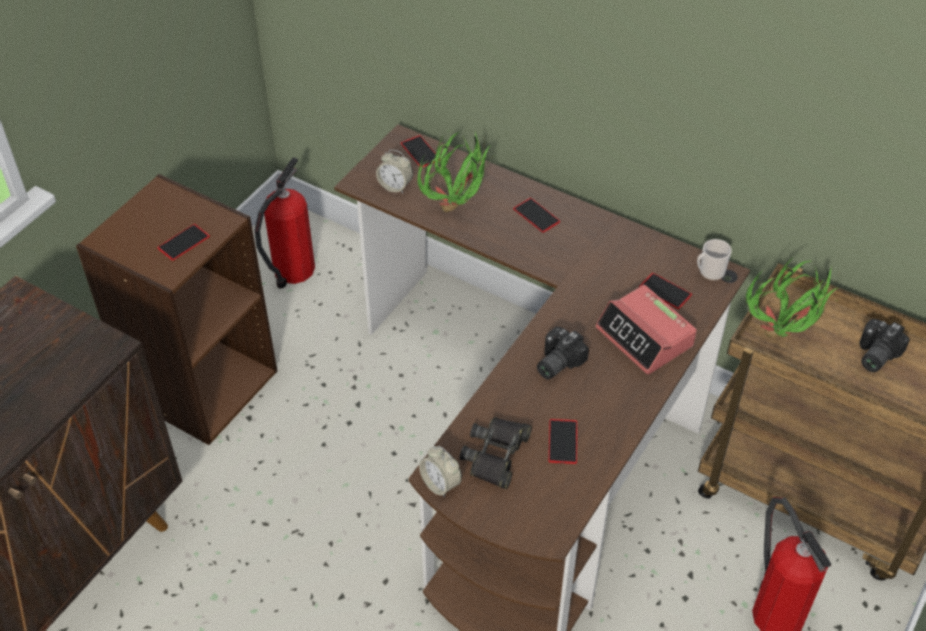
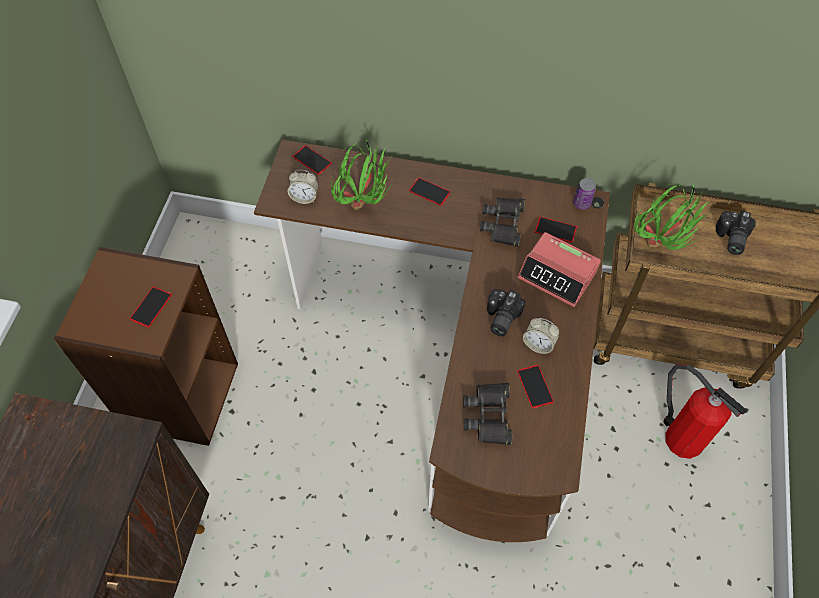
camera: 20 degrees left, 10 degrees up
(292, 272) = (215, 274): fire extinguisher -> none
(440, 484) = (457, 457): alarm clock -> alarm clock (538, 344)
(606, 269) = (503, 224): none -> black binoculars
(709, 272) = (581, 203): mug -> can

